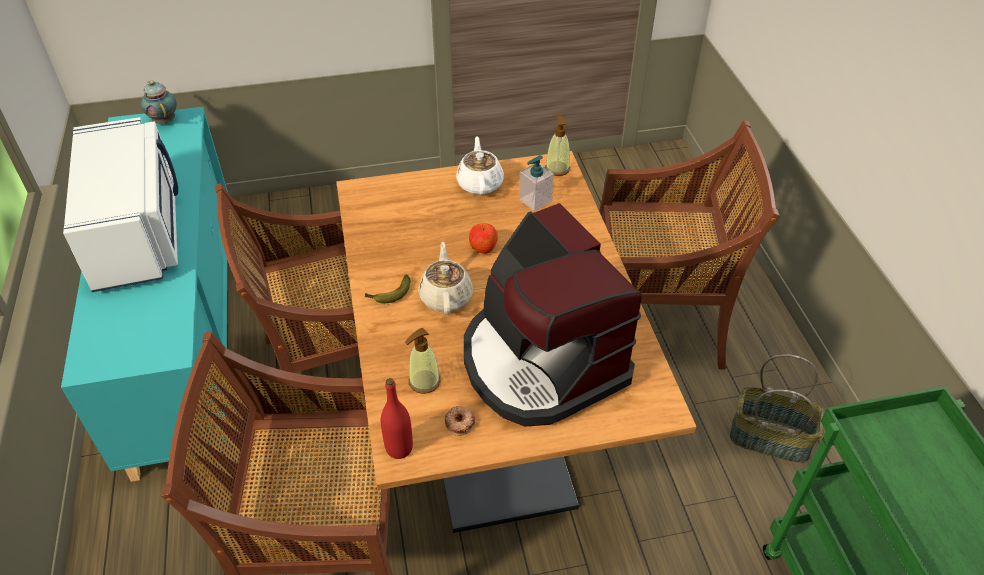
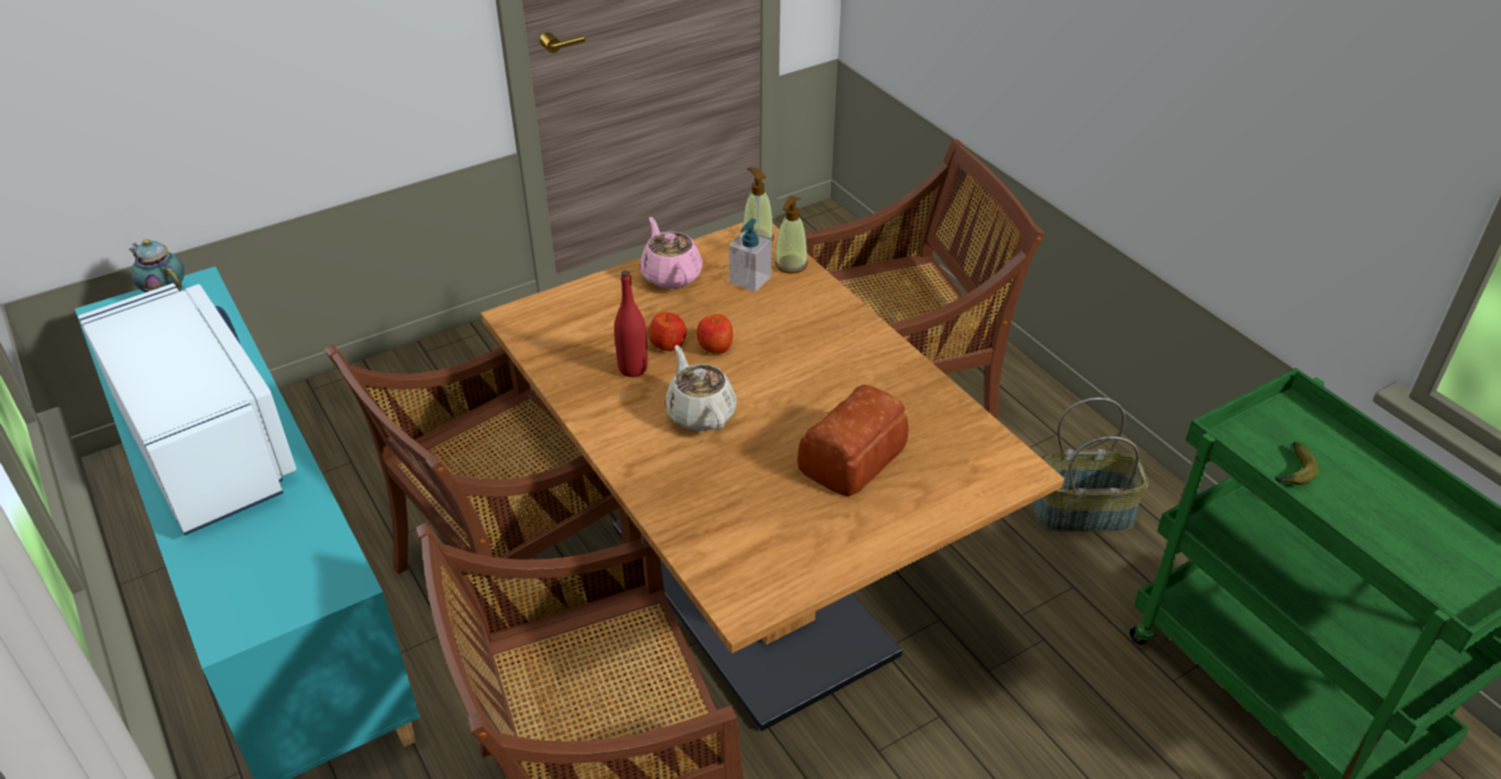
camera: 20 degrees left, 5 degrees down
(389, 295) = (627, 428): banana -> banana (1293, 473)
(399, 448) = (737, 596): red bottle -> red bottle (633, 368)
(424, 381) = (726, 514): soap dispenser -> soap dispenser (791, 265)
(451, 237) = (668, 344): none -> apple
(460, 422) = (795, 547): donut -> none
(480, 183) = (671, 275): white teapot -> pink teapot
(541, 362) = (855, 456): coffee machine -> bread

